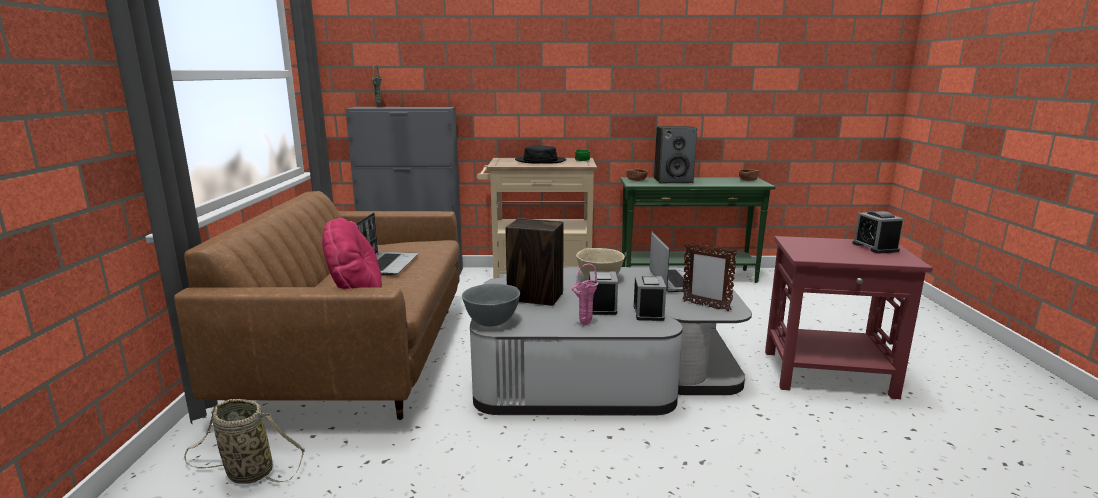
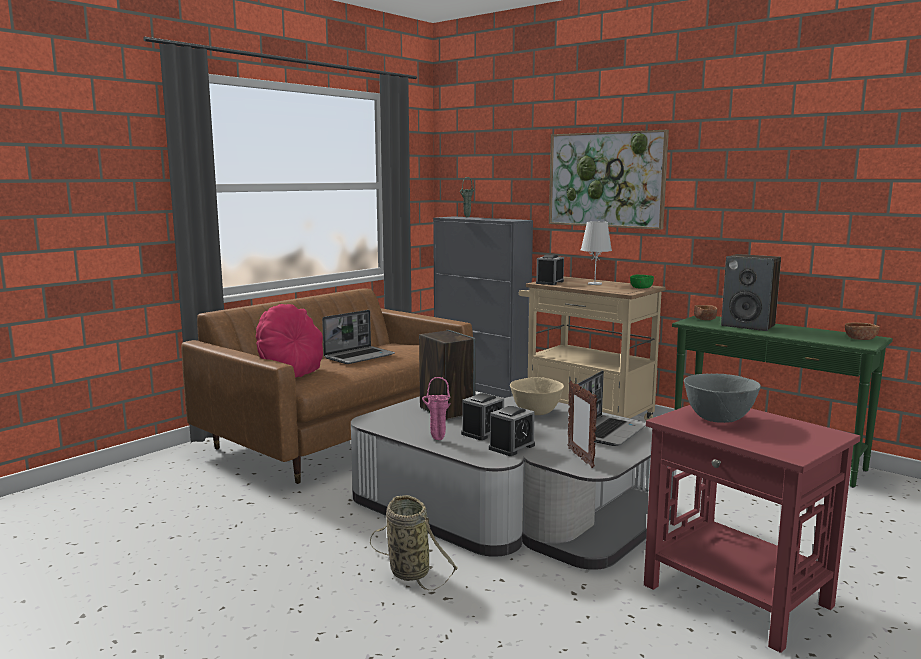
camera: 40 degrees right, 5 degrees down
(246, 473) = (179, 480): basket -> basket (407, 570)
(492, 322) = (376, 418): grey bowl -> grey bowl (719, 419)
(529, 67) = (606, 179): none -> picture
(540, 161) = (595, 284): black hat -> white table lamp
(875, 247) = (799, 433): alarm clock -> alarm clock (549, 282)

